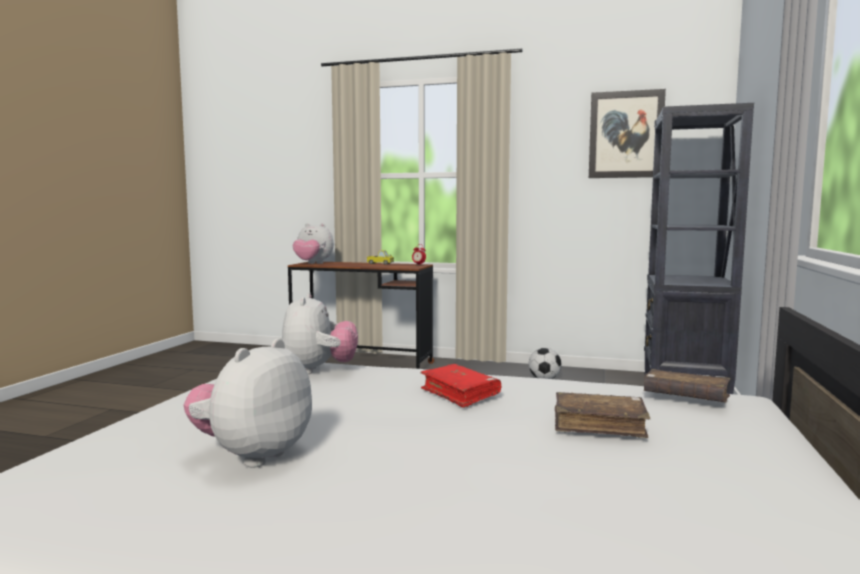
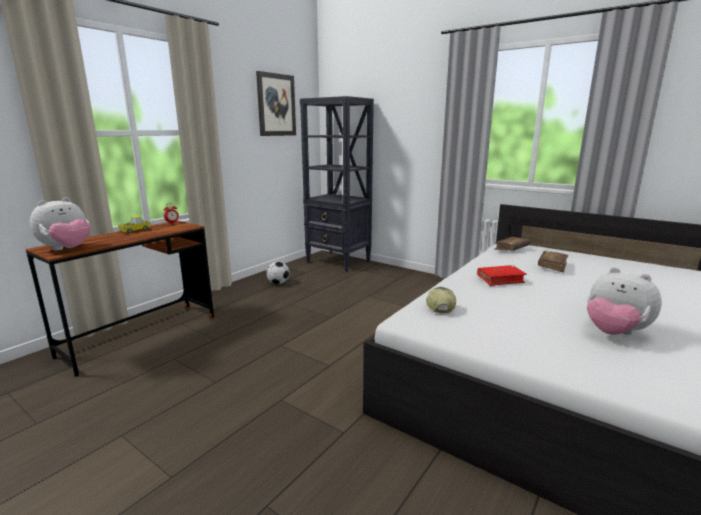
camera: 70 degrees left, 10 degrees up
(318, 370) = (439, 306): plush toy -> cap

